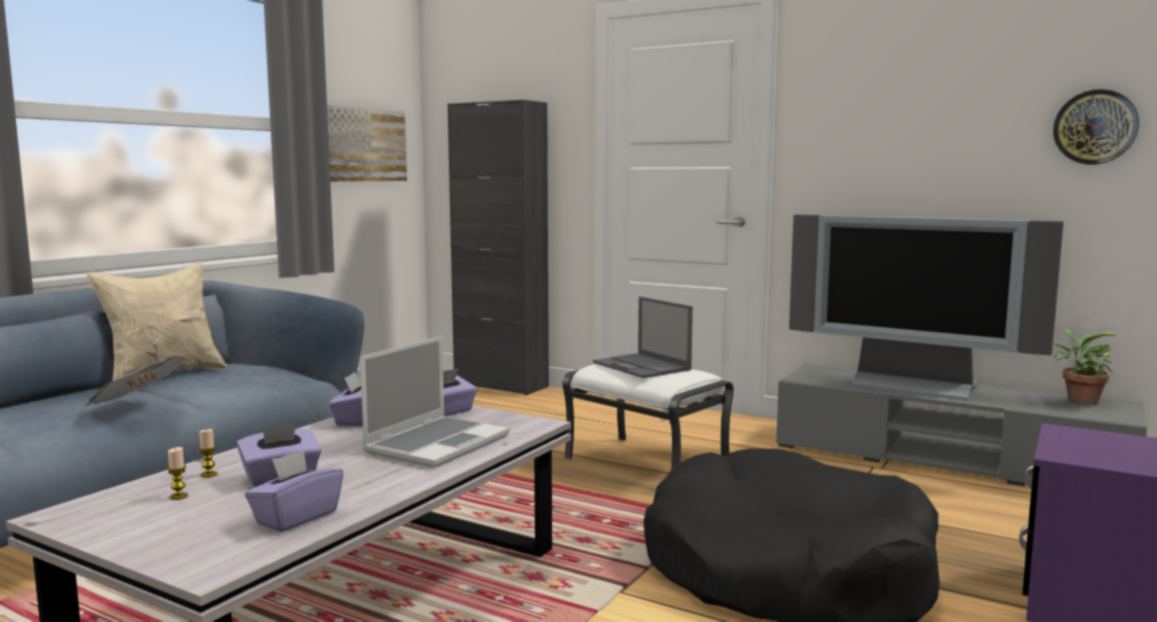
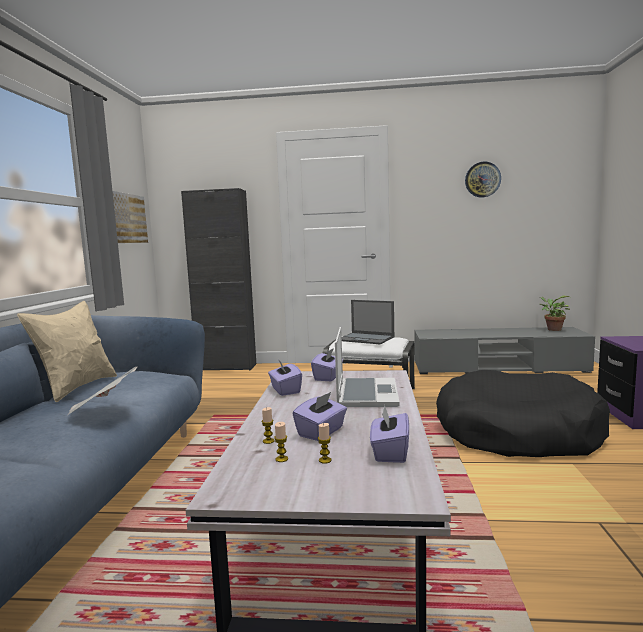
camera: 25 degrees left, 0 degrees up
(214, 509) = (325, 460): none -> candle
(914, 387) = (481, 333): television -> none
(1095, 127) = (546, 200): wall clock -> wall clock (482, 179)

